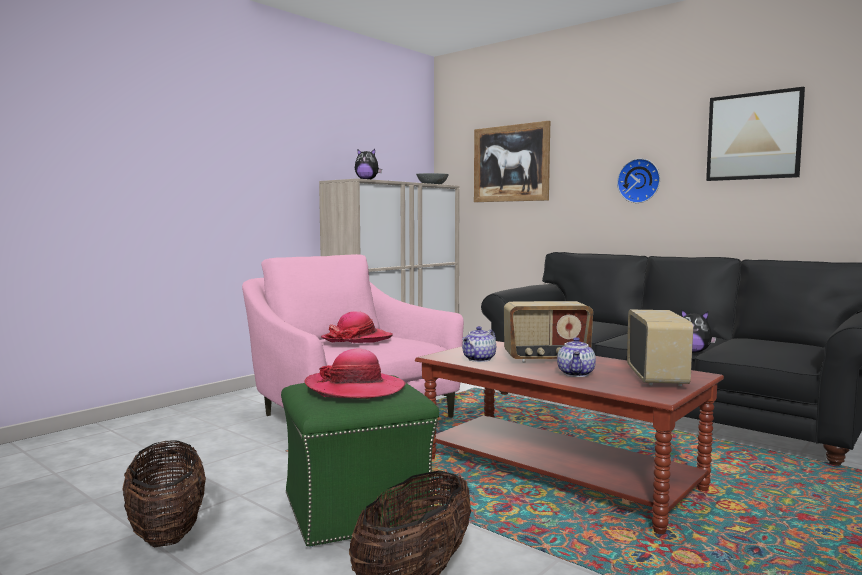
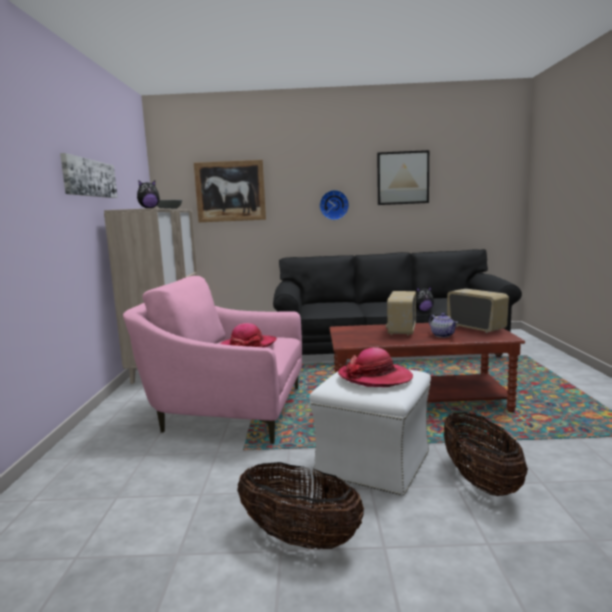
camera: 40 degrees left, 5 degrees up
(305, 147) = (89, 178): none -> picture
(358, 508) = (373, 462): green ottoman -> white ottoman
(479, 359) = (373, 340): teapot -> none
(546, 359) = (401, 330): radio -> radio turned 150 degrees clockwise

